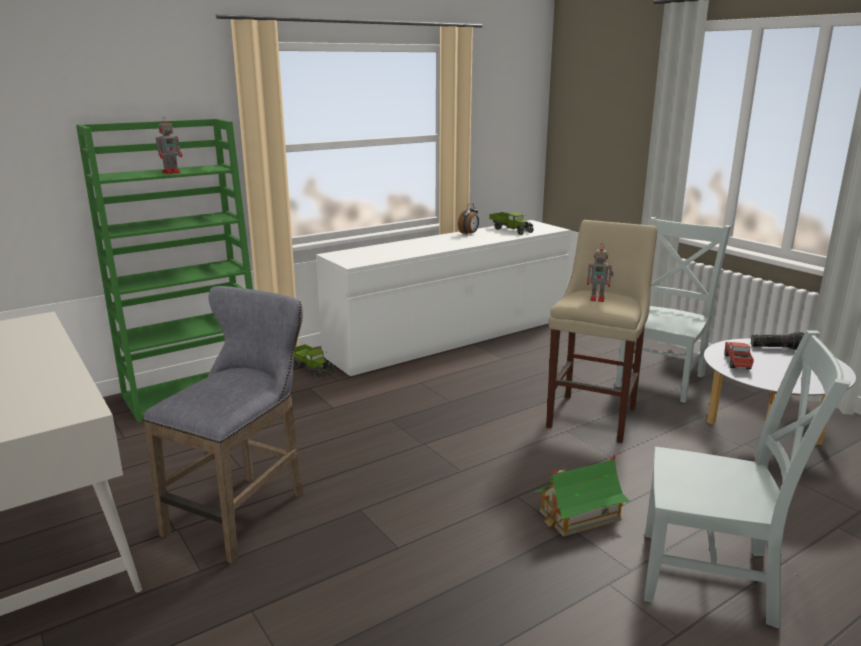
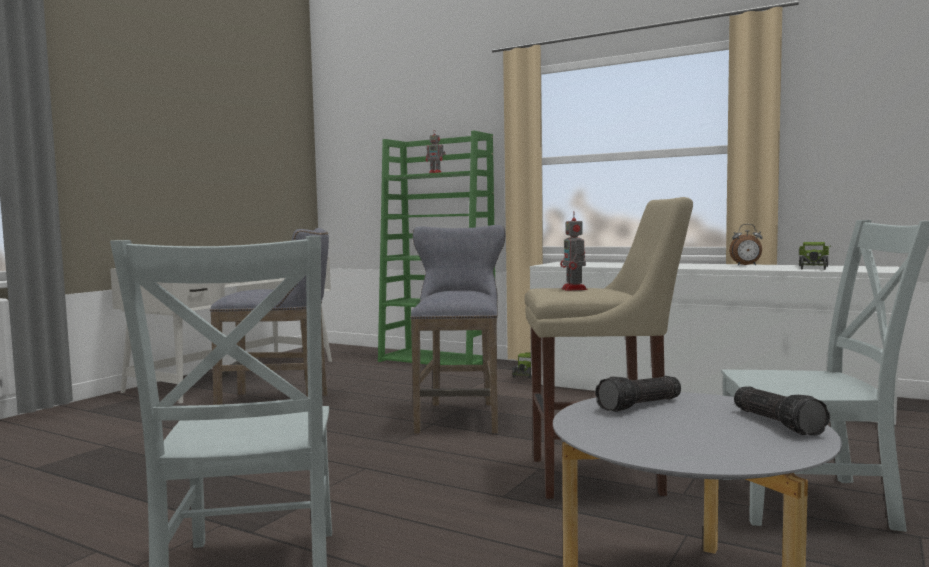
camera: 65 degrees right, 15 degrees down
(412, 427) = (460, 415): none -> grey stool
(579, 515) = (347, 497): toy house -> none
(737, 362) = (641, 406): toy truck -> flashlight

